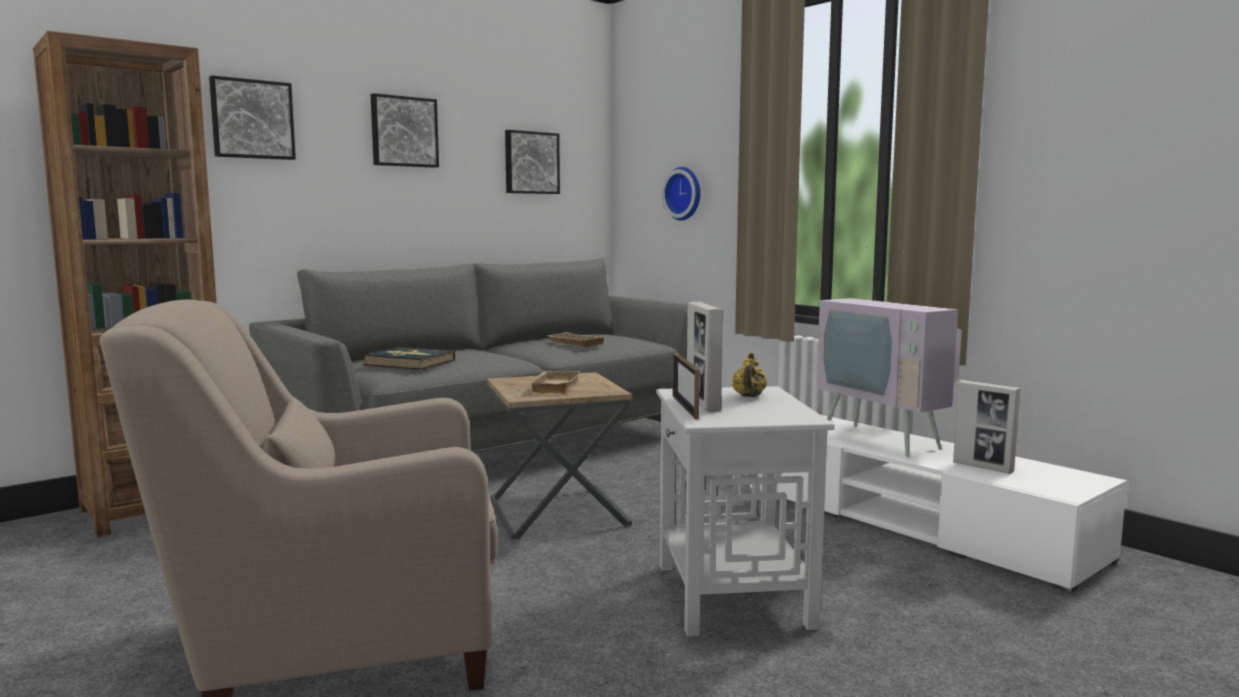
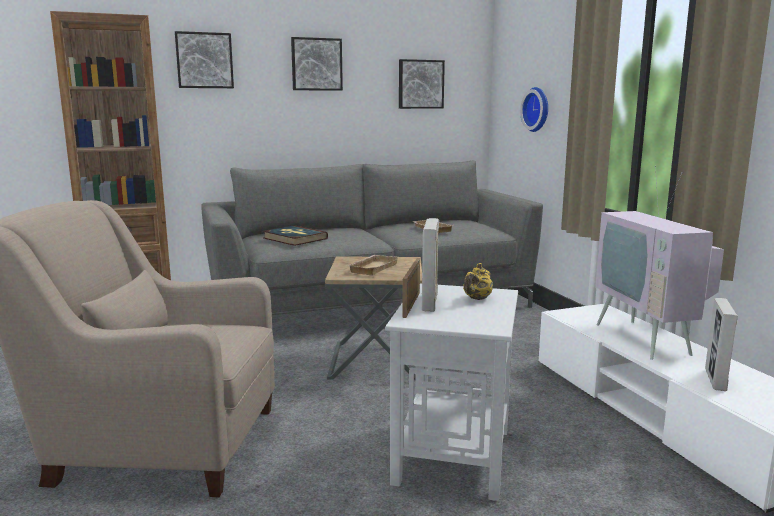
camera: 20 degrees right, 5 degrees up
(983, 467) = (715, 380): picture frame -> picture frame turned 45 degrees clockwise

